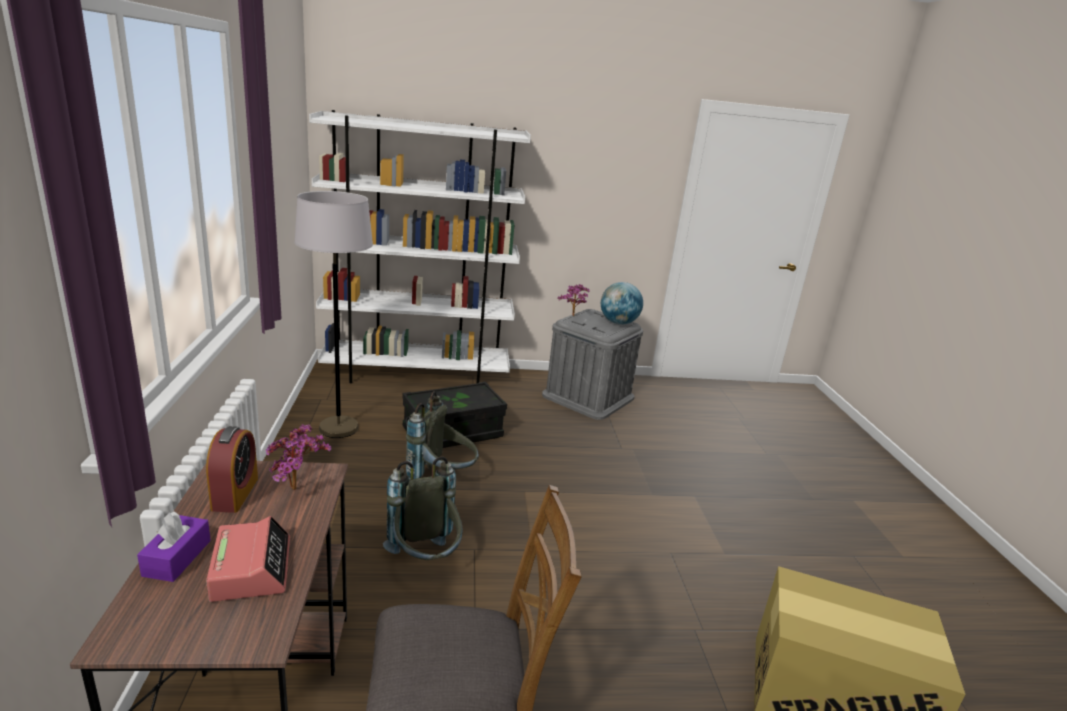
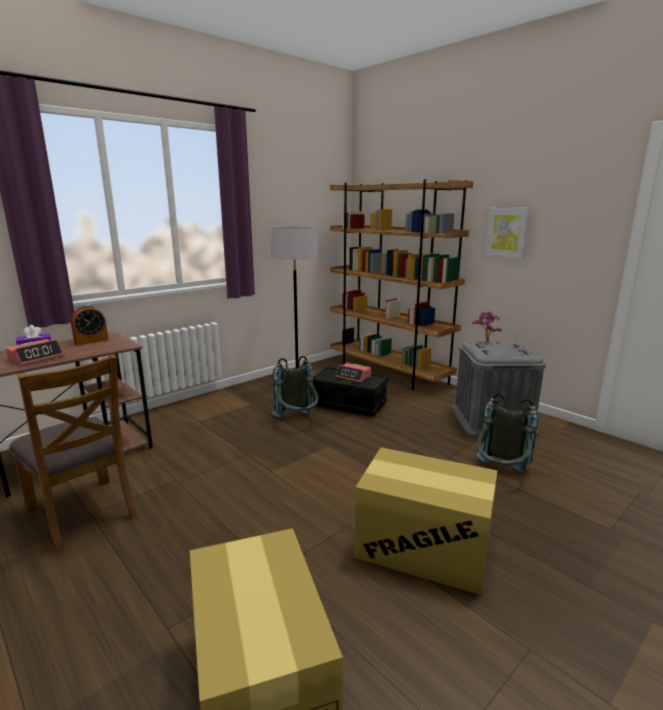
camera: 55 degrees right, 5 degrees down
(298, 490) = (106, 346): potted plant -> none
(417, 375) = (388, 373): white bookcase -> brown bookcase
(425, 561) = (218, 447): grey backpack -> grey backpack (500, 474)
(458, 396) = (353, 377): none -> alarm clock
(565, 192) = (507, 232): none -> picture
(618, 323) = (518, 352): globe -> none
(730, 534) = (424, 547): none -> cardboard box

